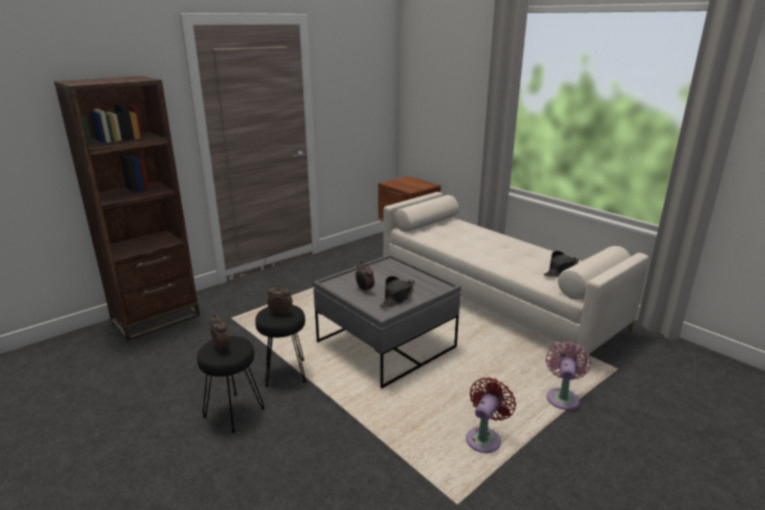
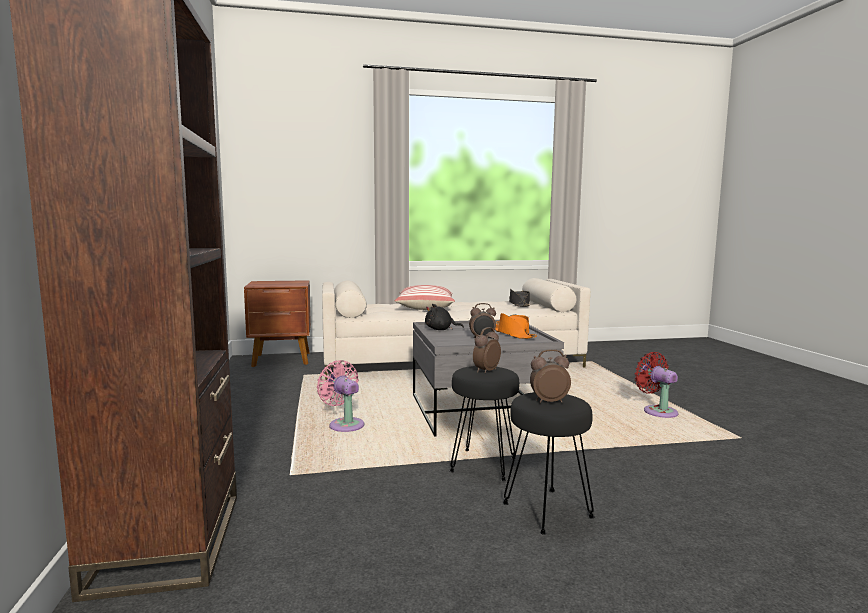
camera: 60 degrees left, 15 degrees down
(380, 269) = (440, 330): none -> black plush toy
(397, 297) = (513, 334): black hat -> orange hat
(474, 241) = (425, 308): none -> pillow
(562, 397) = (617, 380): pink fan -> pink fan (344, 424)

